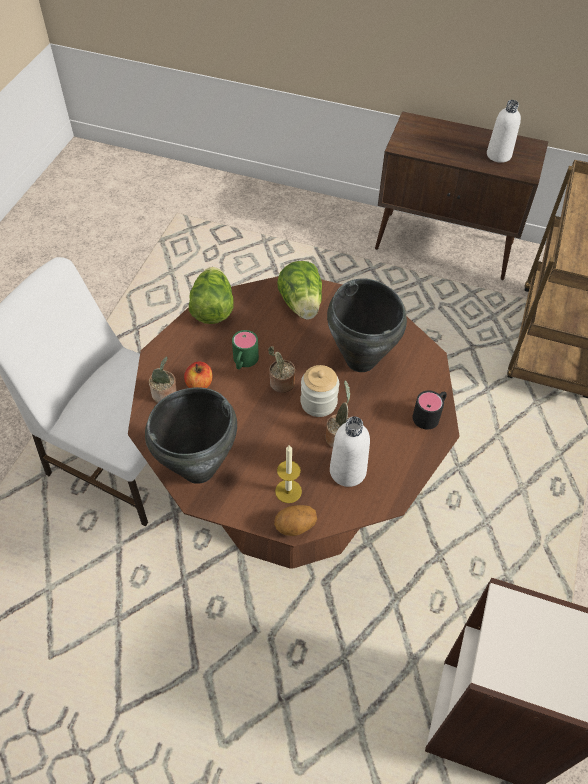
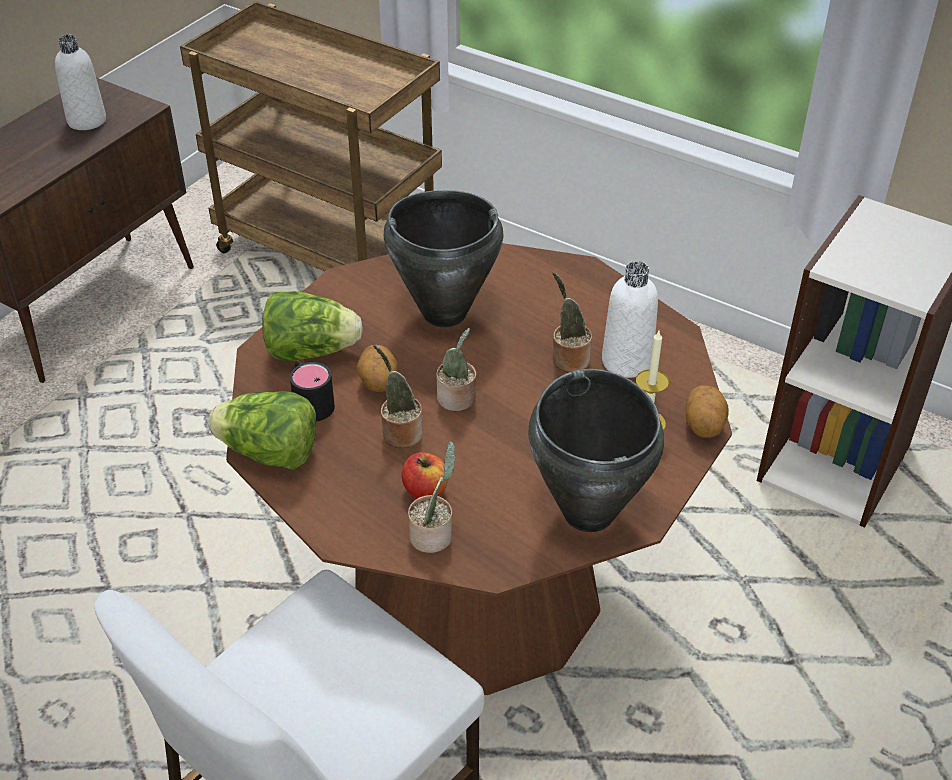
camera: 75 degrees left, 10 degrees down
(243, 362) = (400, 433): green mug -> potted plant
(283, 342) = (378, 384): none -> potato
(318, 402) = (505, 367): jar -> none
(430, 414) = (556, 272): black mug -> black mug (310, 401)

